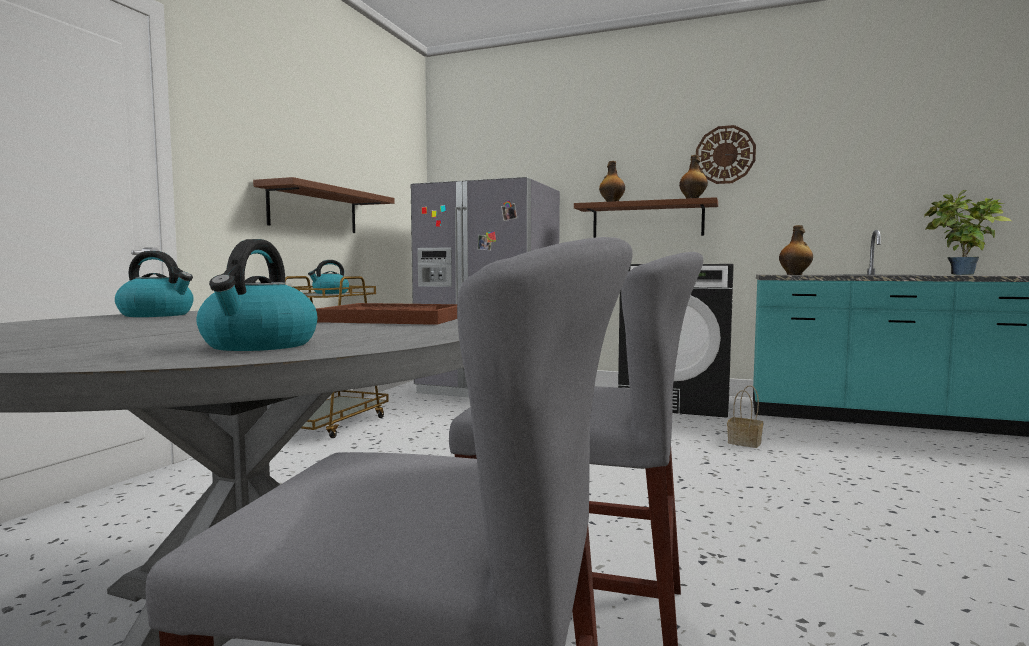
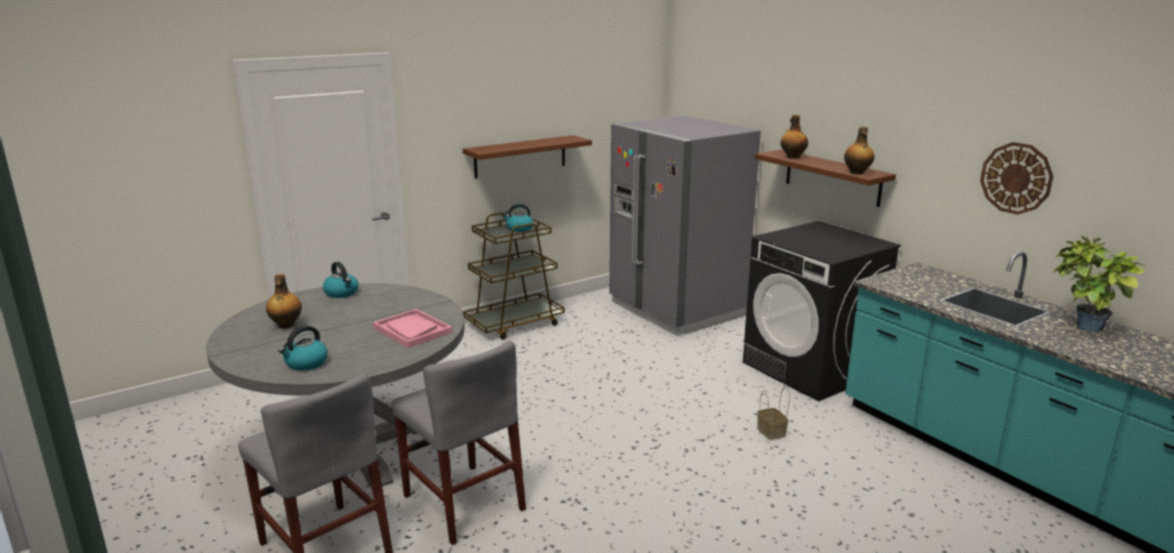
camera: 35 degrees right, 15 degrees up
(393, 319) = (412, 330): brown tray -> pink tray
(725, 155) = (908, 125): wall clock -> wall clock (1016, 178)
(795, 274) = (898, 286): bottle -> bottle (286, 325)

